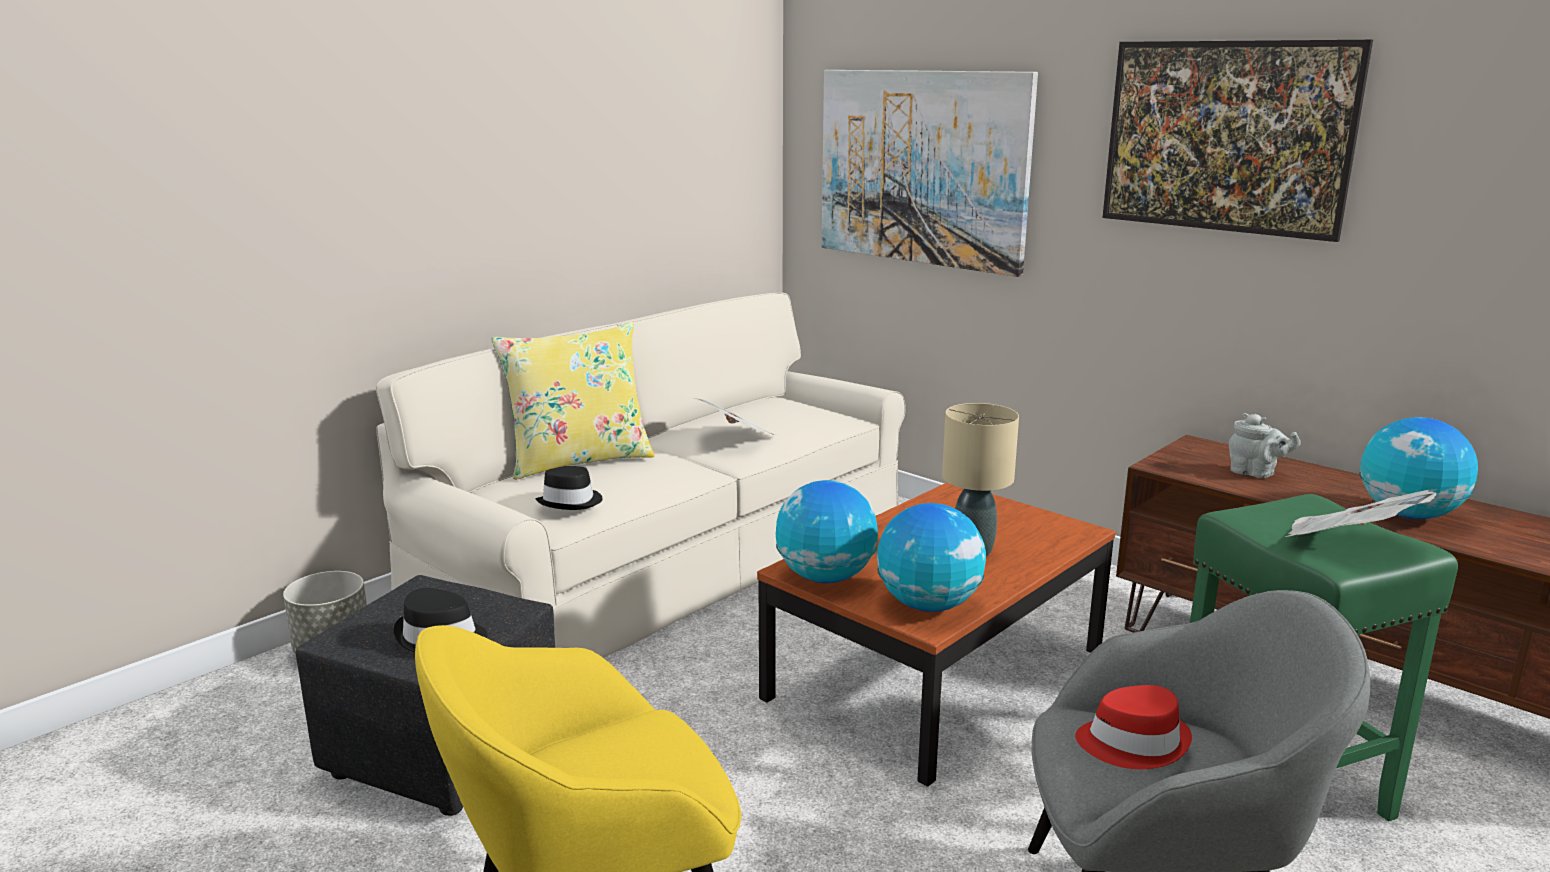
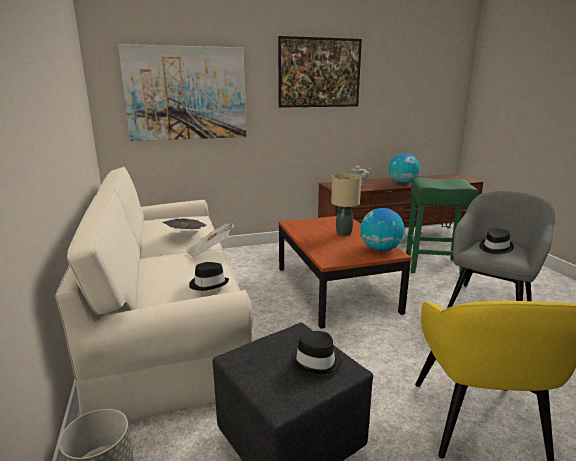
camera: 60 degrees left, 0 degrees up
(579, 460) = (150, 271): yellow pillow -> none
(825, 577) = (342, 258): globe -> none
(1133, 743) = (494, 248): red hat -> black hat
(1348, 545) = (453, 183): newspaper -> newspaper (209, 252)

